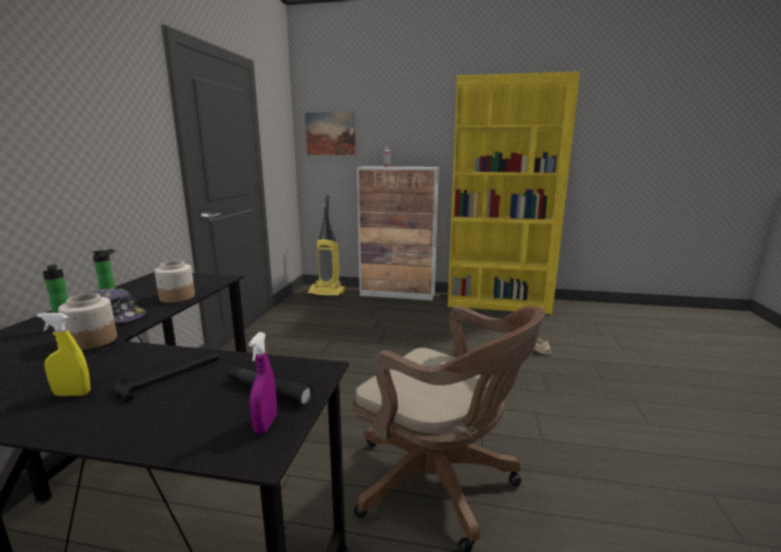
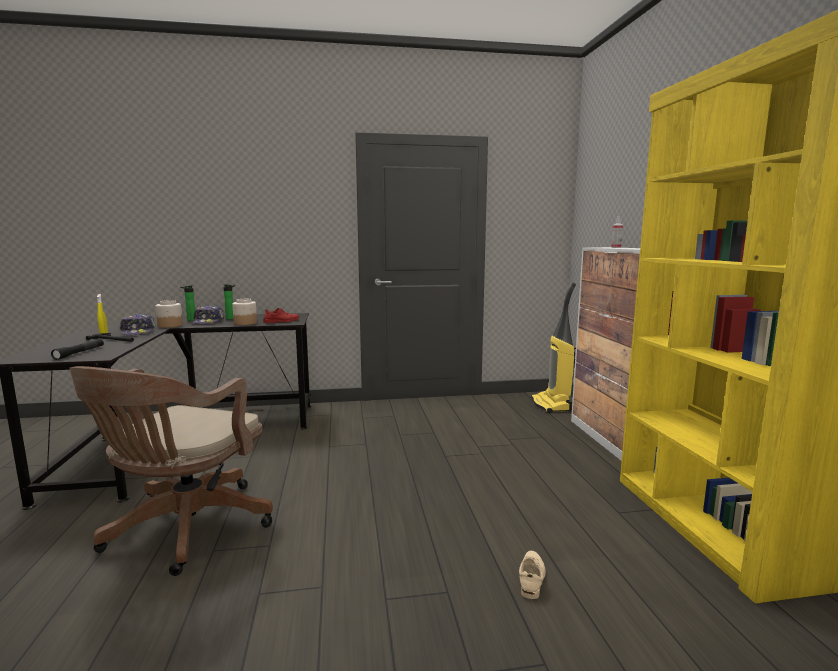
camera: 70 degrees right, 5 degrees down
(120, 362) = (138, 332): none -> cap
(202, 282) = (281, 321): none -> red shoe
(265, 424) = (41, 357): purple spray bottle -> none
(330, 134) = (596, 205): picture -> none

